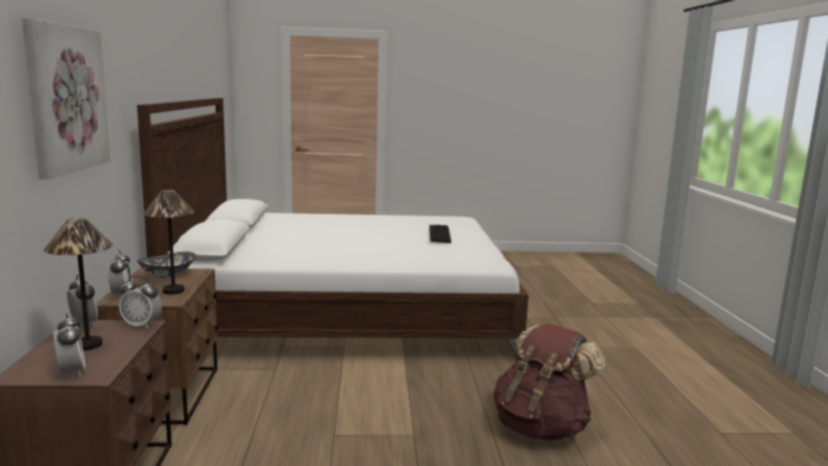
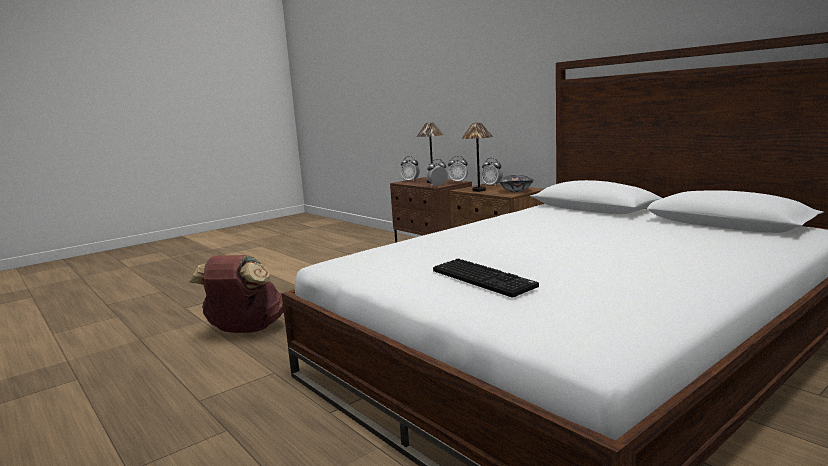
camera: 145 degrees right, 0 degrees up
(66, 98) = (490, 64): picture -> none

